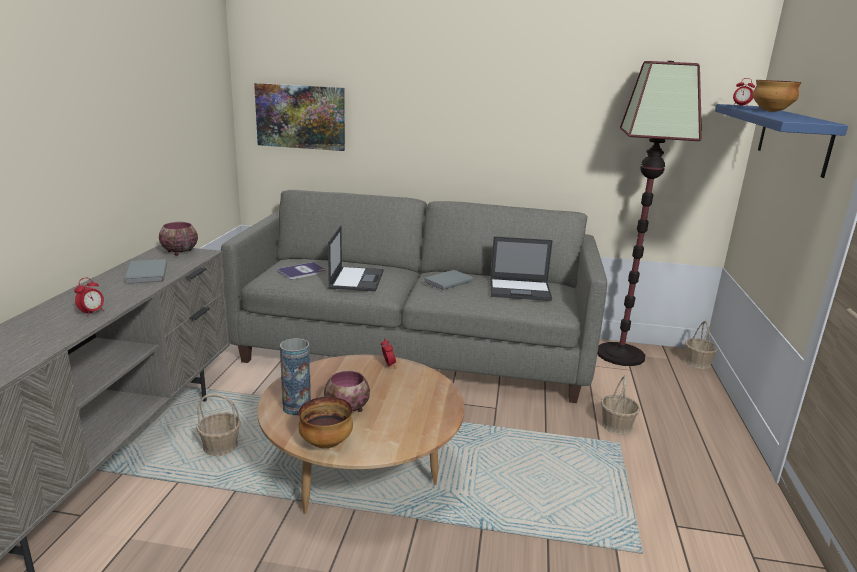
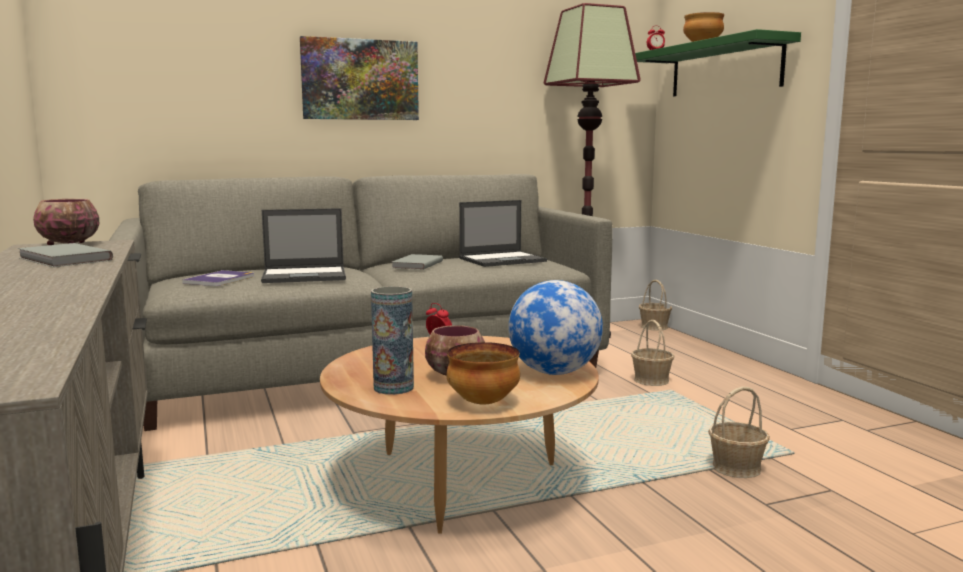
camera: 30 degrees left, 10 degrees down
(92, 313) = (64, 286): alarm clock -> none
(220, 447) = (233, 512): basket -> basket (736, 468)
(301, 116) = (148, 84): picture -> picture (360, 80)
(356, 279) = (305, 275): laptop -> laptop turned 105 degrees clockwise
(414, 428) = (554, 372): none -> globe
(793, 138) = (724, 68): blue shelf -> green shelf

